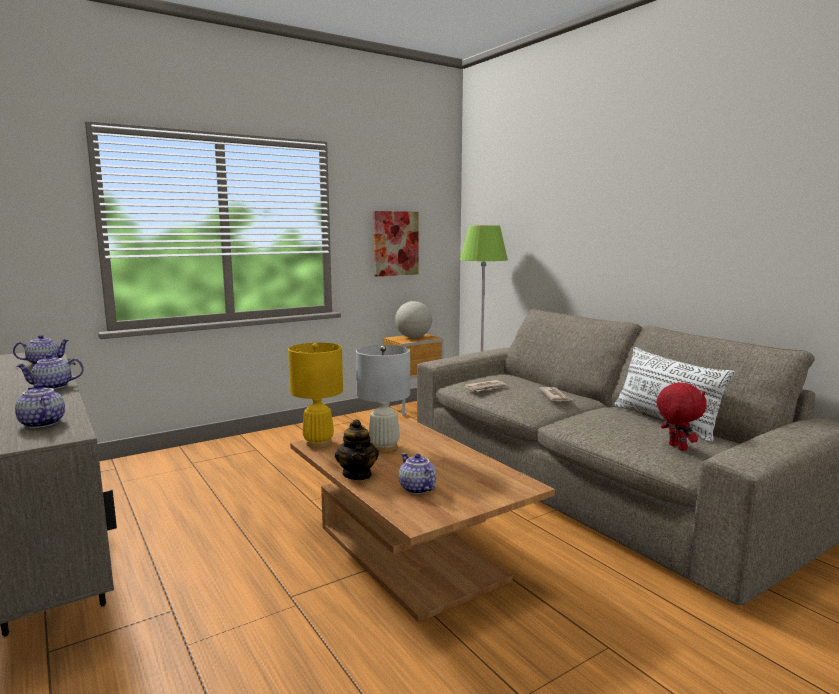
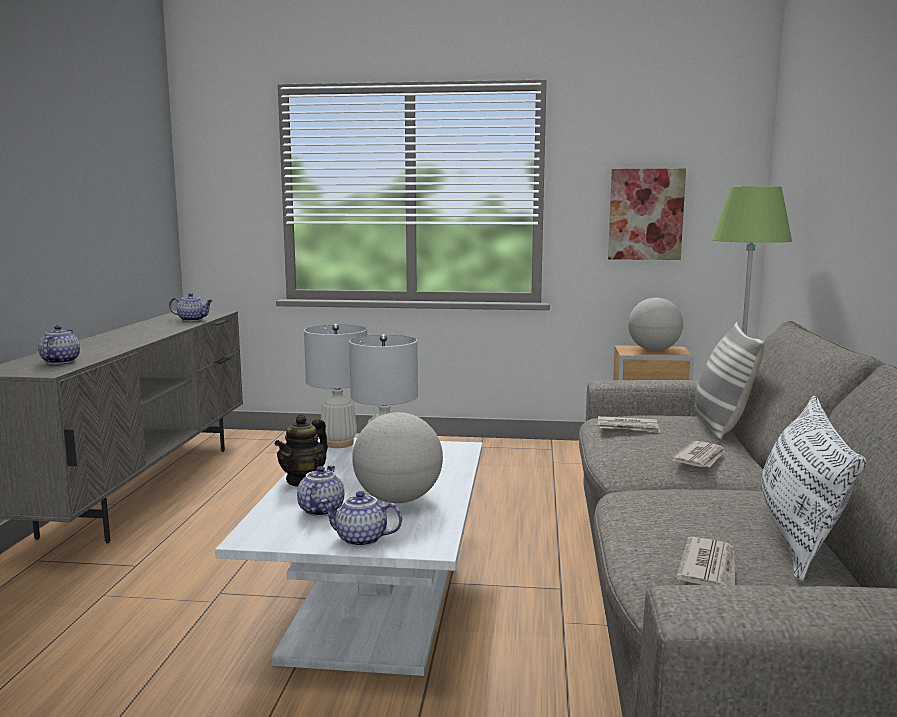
camera: 40 degrees right, 0 degrees up
(52, 387) = (142, 338): teapot -> teapot (360, 540)
(318, 443) = (339, 443): yellow table lamp -> white table lamp
(410, 553) = (375, 600): brown coffee table -> white coffee table
(446, 466) = (398, 500): none -> globe
(522, 378) = (720, 427): none -> pillow
(676, 447) = (709, 567): red plush toy -> newspaper

